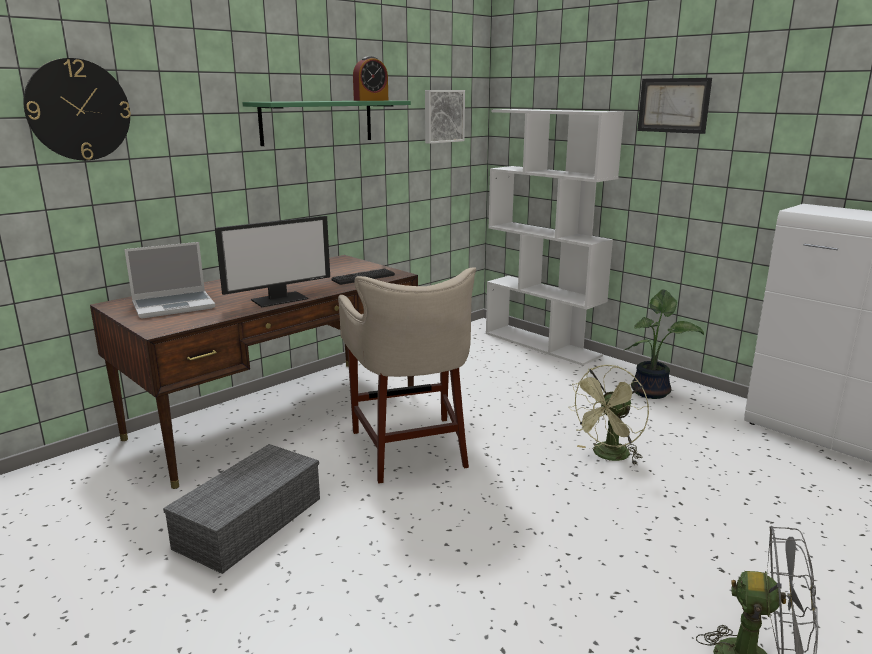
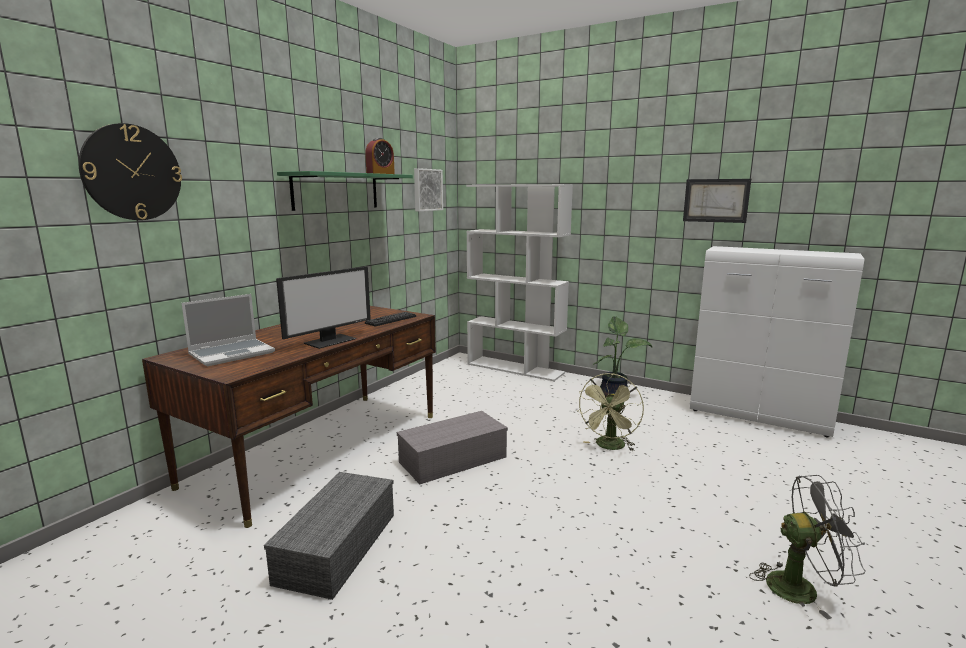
camera: 15 degrees left, 5 degrees down
(411, 447) = (452, 460): beige stool -> grey storage box
(673, 105) = (611, 179): picture -> picture (716, 200)

